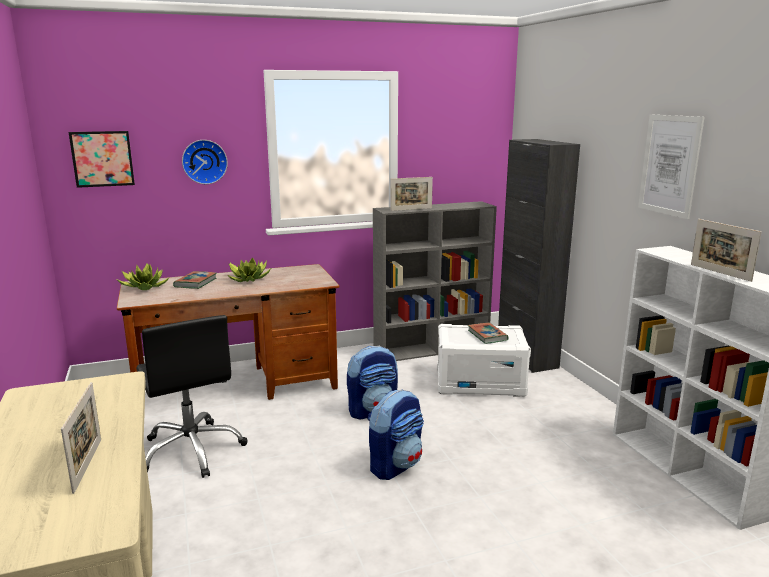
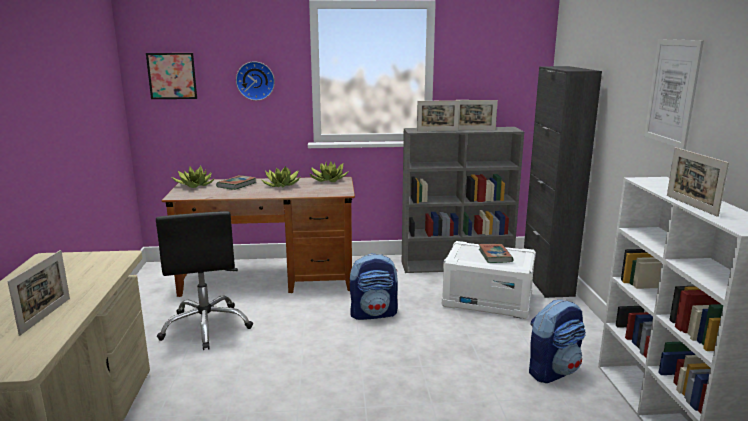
camera: 15 degrees right, 0 degrees up
(295, 269) = (327, 180): none -> potted plant
(395, 465) = (369, 364): backpack -> backpack (553, 371)
(447, 206) = (475, 129): none -> picture frame

